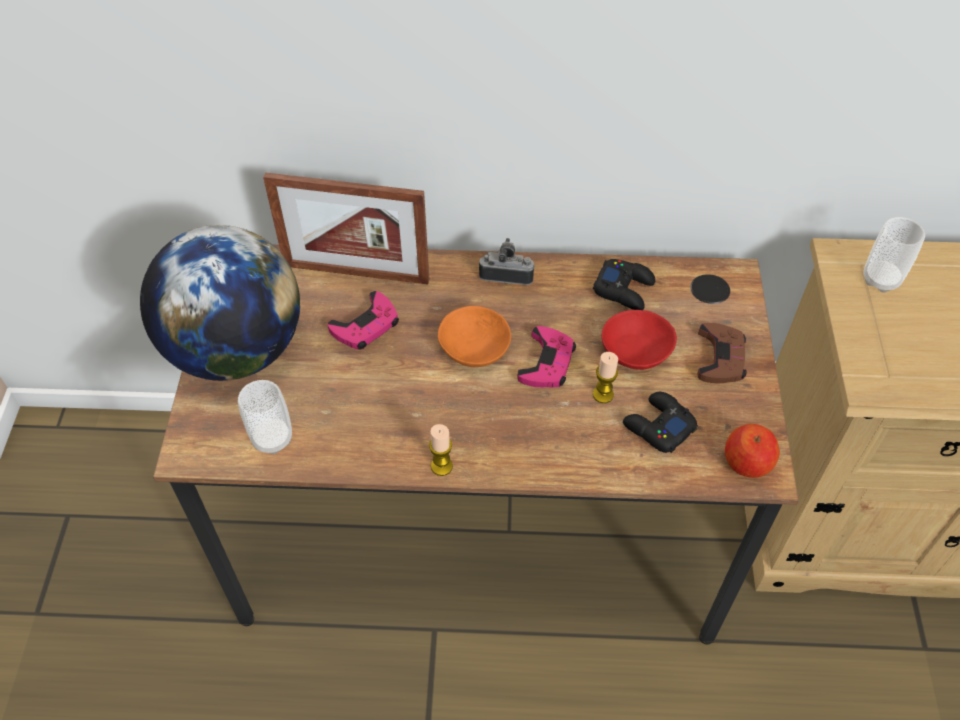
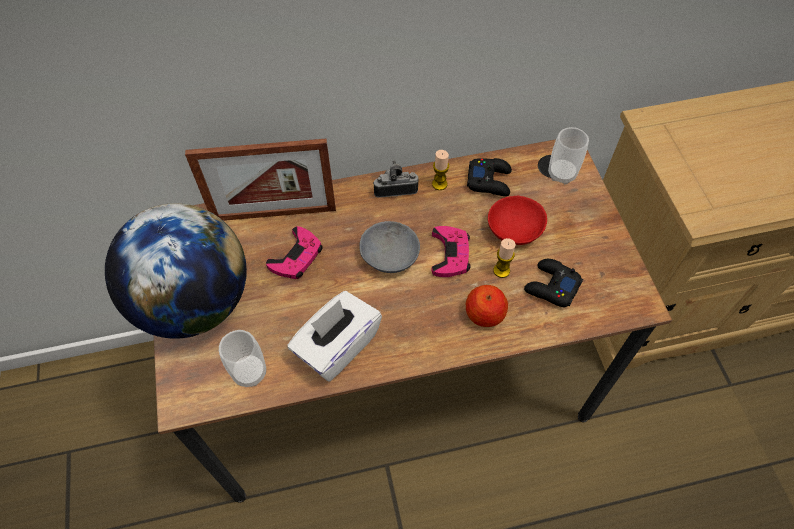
camera: 15 degrees left, 5 degrees up
(379, 434) = (337, 346): none -> white tissue box
(441, 466) = (395, 361): candle -> candle (439, 184)
(472, 349) = (388, 256): orange bowl -> grey bowl
(720, 358) = (579, 220): brown game controller -> none
(747, 463) = (626, 299): apple -> apple (485, 314)
(881, 279) = (682, 133): cup -> cup (562, 174)

